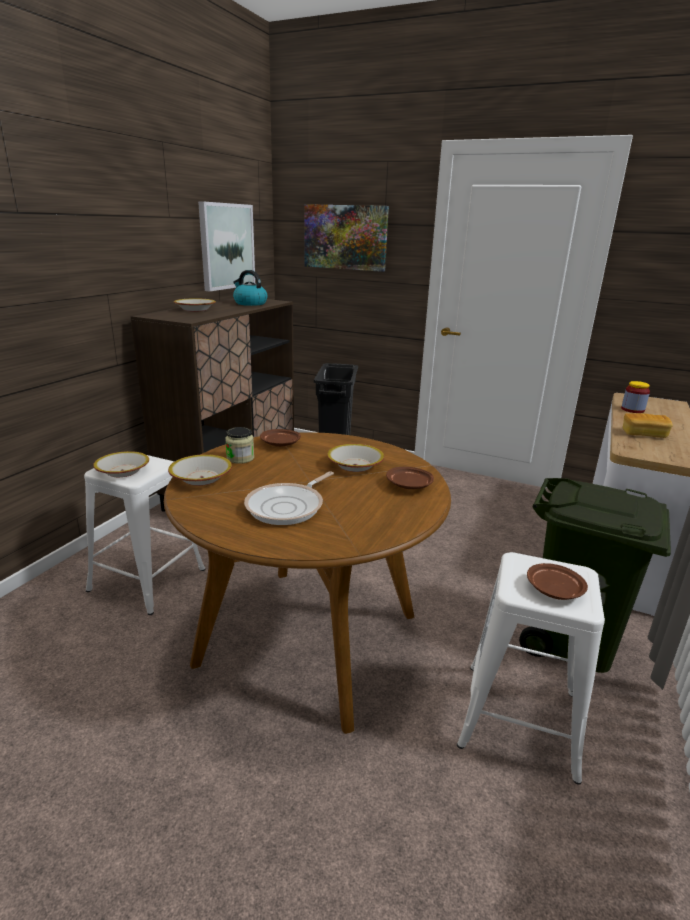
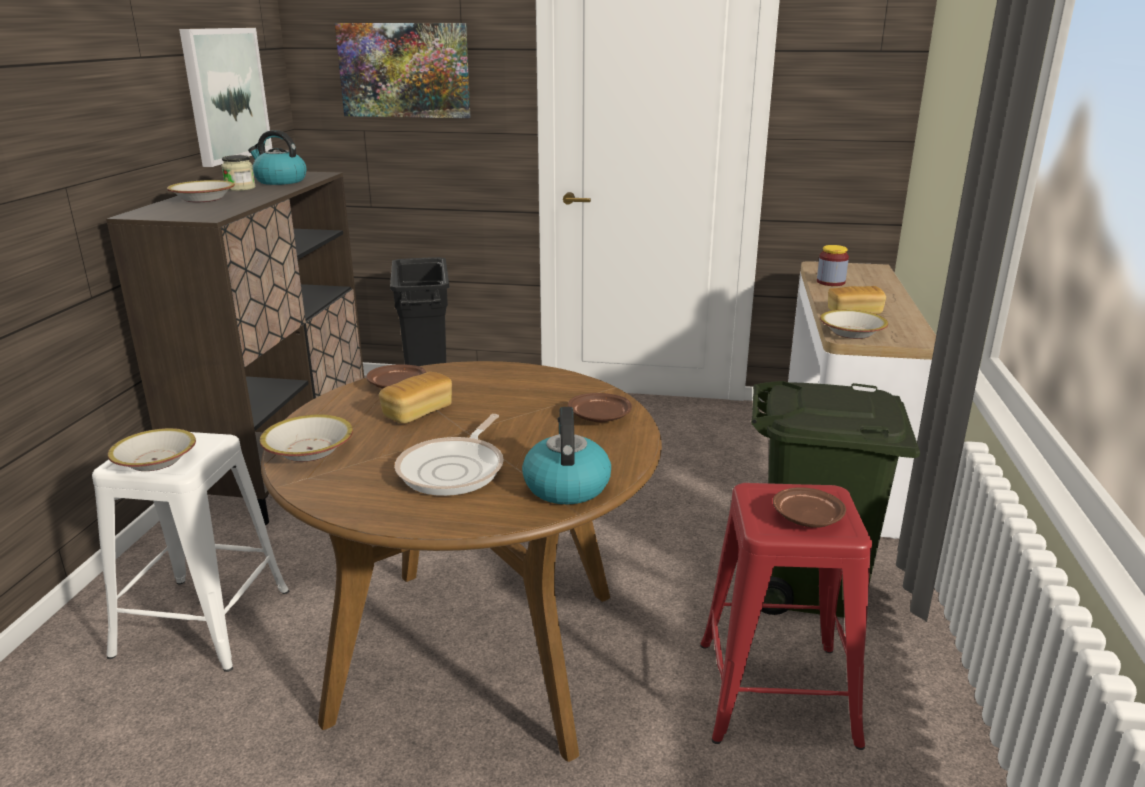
camera: 15 degrees left, 0 degrees up
(240, 458) = (350, 414): jar -> jar (240, 188)
(284, 463) = (418, 412): none -> bread
(354, 465) = (516, 401): bowl -> bowl (851, 333)
(360, 531) = (566, 485): none -> kettle
(519, 718) = (776, 692): white stool -> red stool

